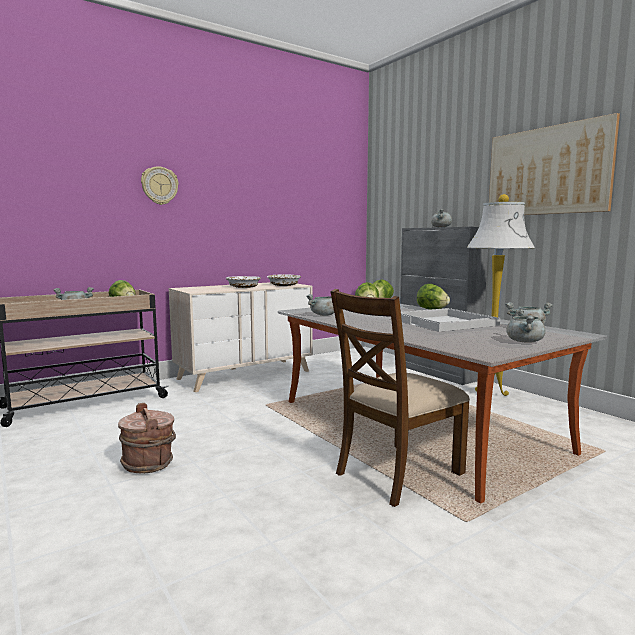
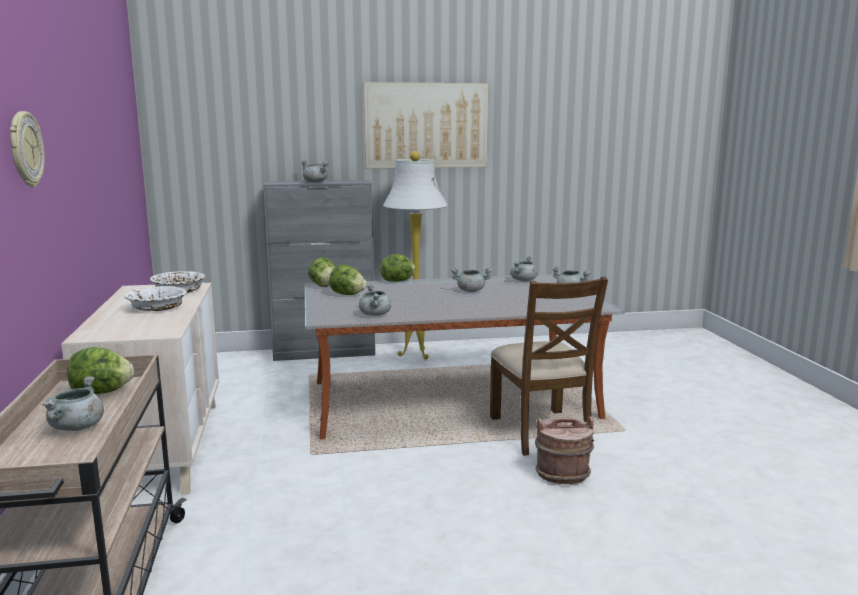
camera: 65 degrees left, 5 degrees up
(149, 463) = (425, 550): brown bucket -> brown bucket (562, 473)
(445, 322) = (471, 291): white tray -> grey cooking pot

